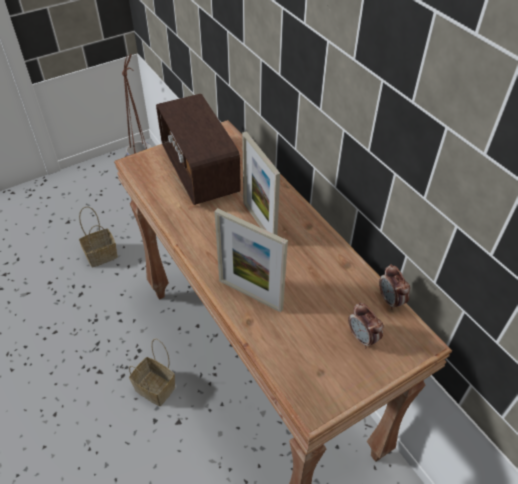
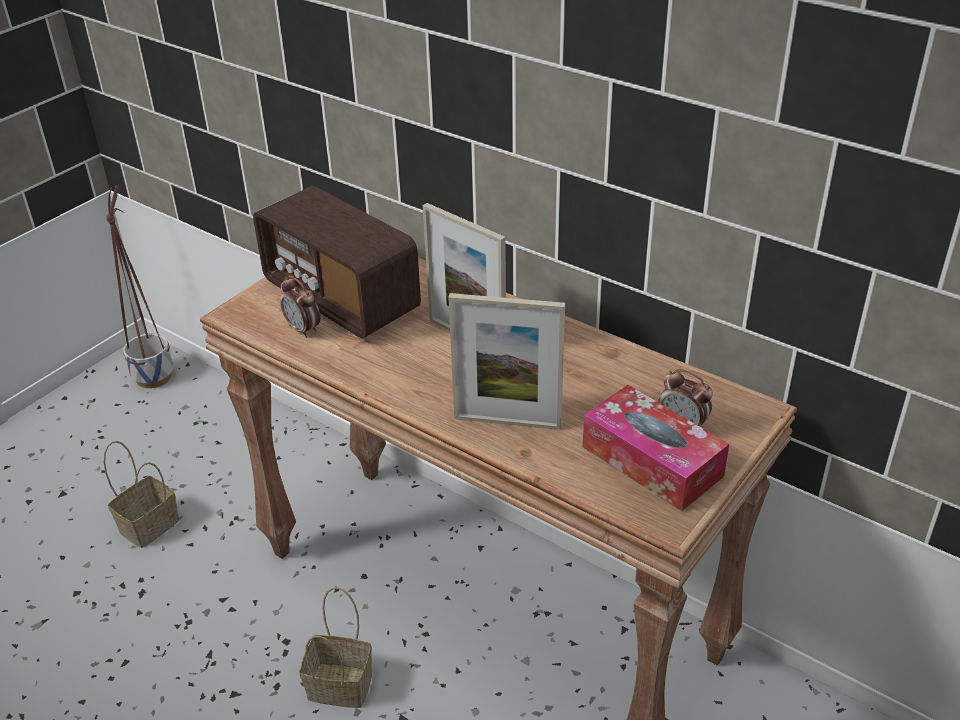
camera: 20 degrees left, 10 degrees down
(327, 358) = (652, 461): none -> tissue box
(390, 300) = (692, 376): alarm clock -> alarm clock (303, 329)

